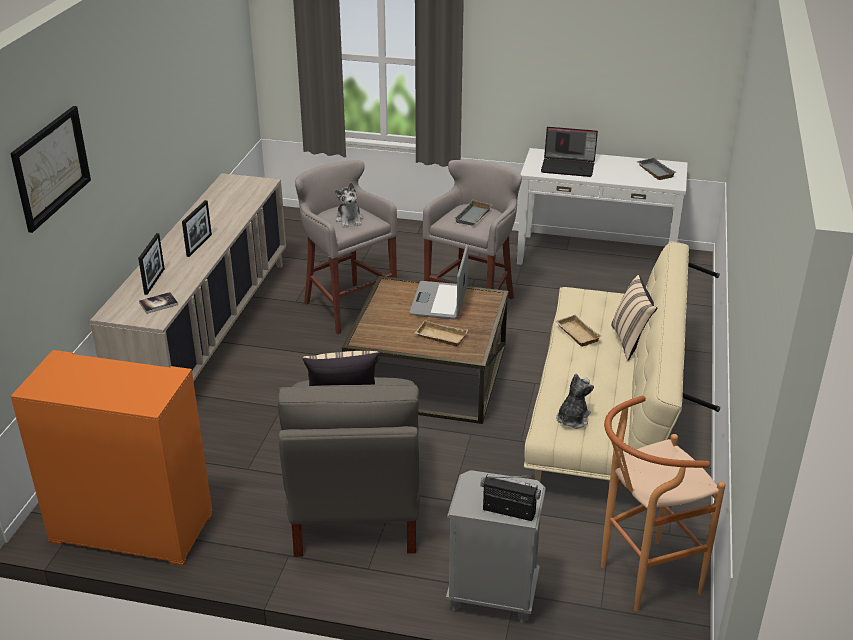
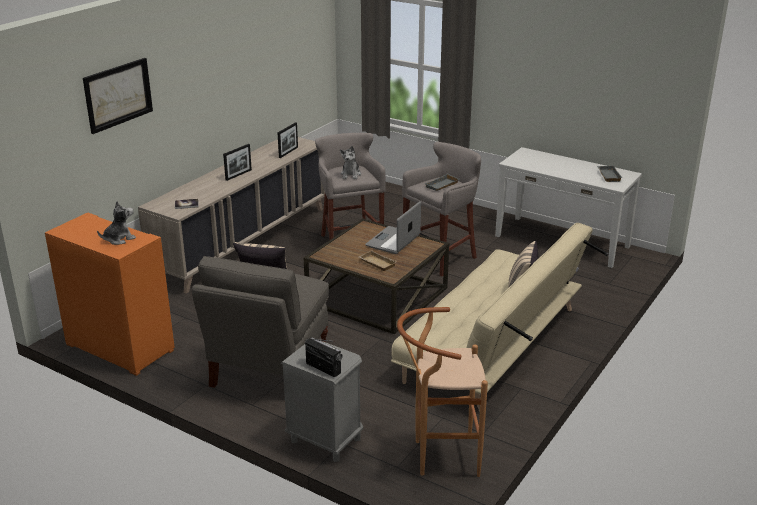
camera: 20 degrees right, 5 degrees down
(154, 281) = (194, 191): picture frame -> picture frame (288, 152)
(569, 166) = (541, 163): laptop -> none
(572, 419) = (437, 333): plush toy -> plush toy (119, 239)
(576, 334) = (482, 280): beige tray -> none

